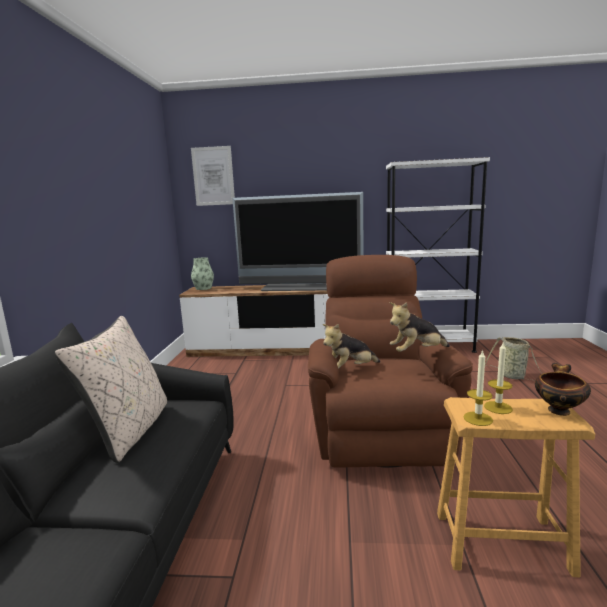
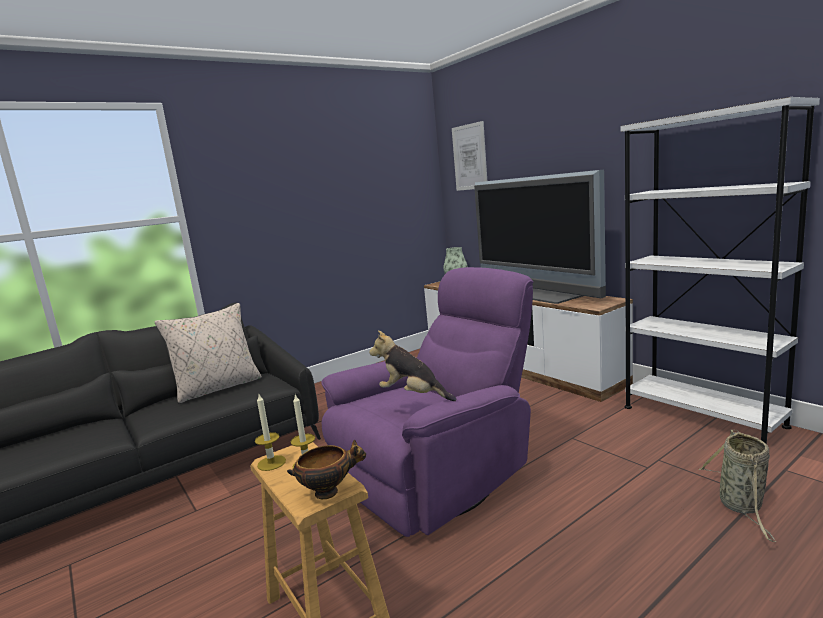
camera: 50 degrees right, 0 degrees up
(350, 369) = (383, 395): plush toy -> none
(379, 429) = (439, 477): brown armchair -> purple armchair

